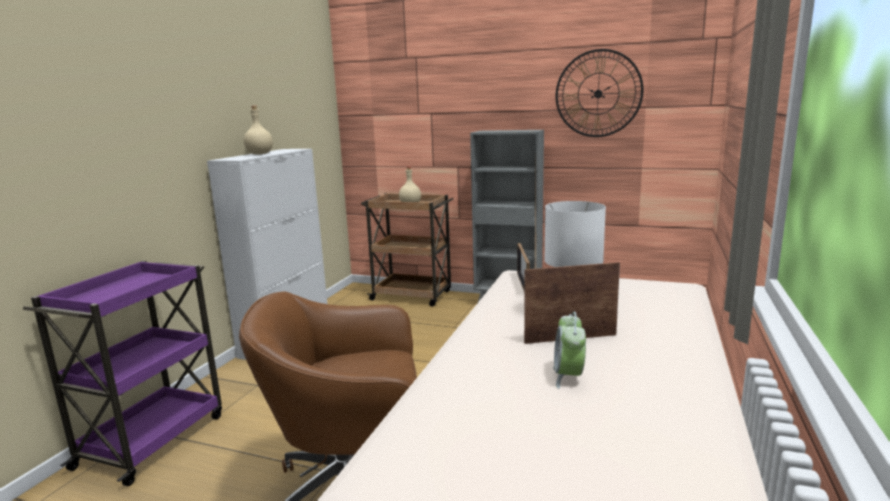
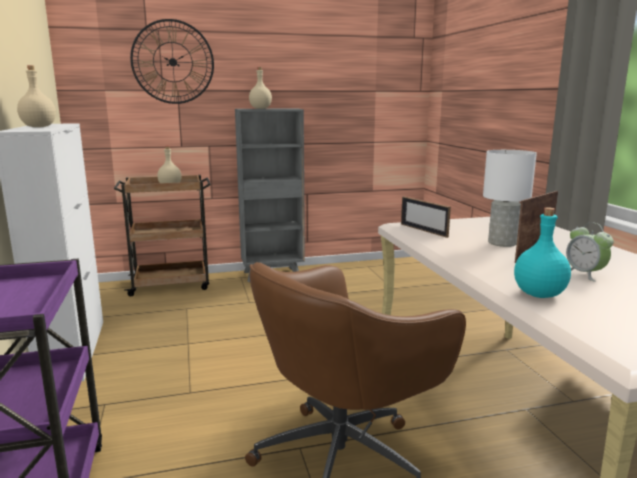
camera: 35 degrees left, 0 degrees up
(456, 384) = (538, 294): none -> turquoise bottle
(498, 131) = (261, 108): none -> beige bottle
(598, 93) = (339, 77): wall clock -> wall clock (173, 62)

